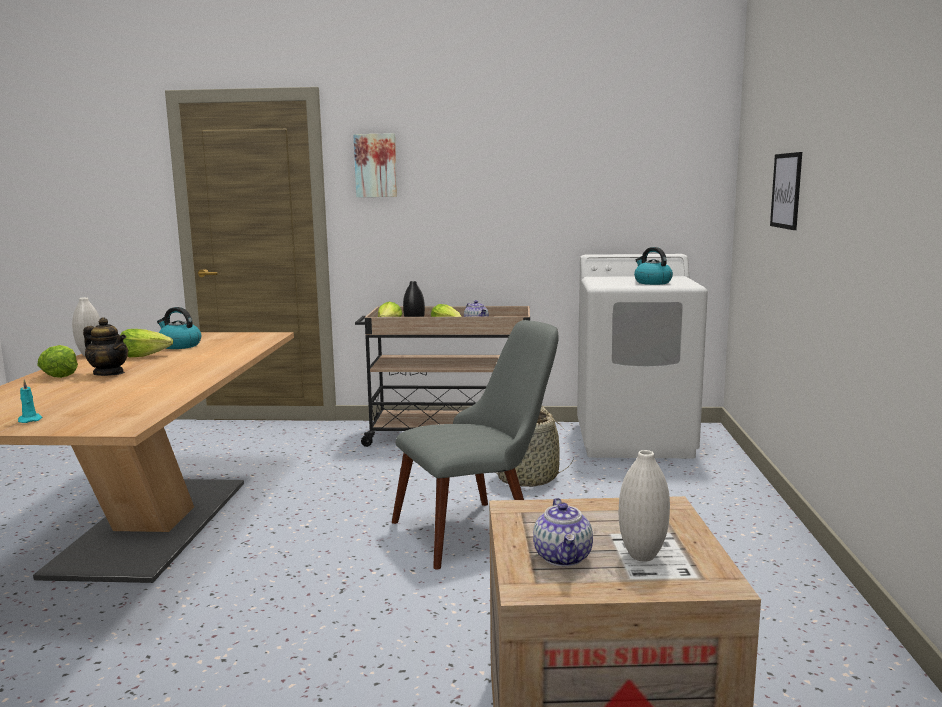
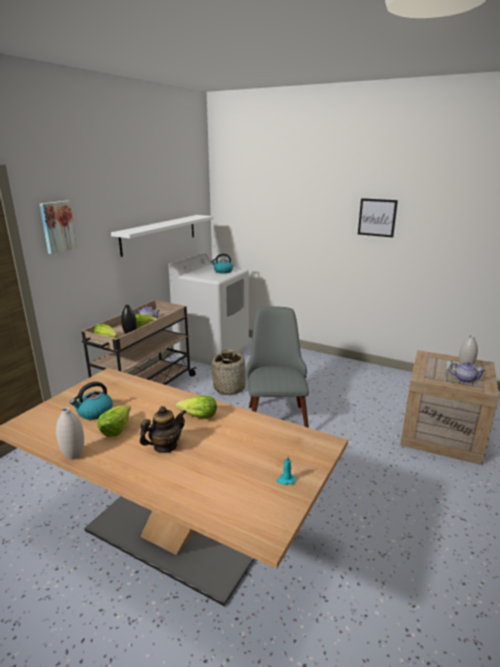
camera: 65 degrees left, 10 degrees up
(61, 374) = (142, 470): lettuce -> lettuce (198, 416)
(573, 203) = (159, 234): none -> white shelf
(786, 191) = (283, 221): picture -> picture (377, 217)

